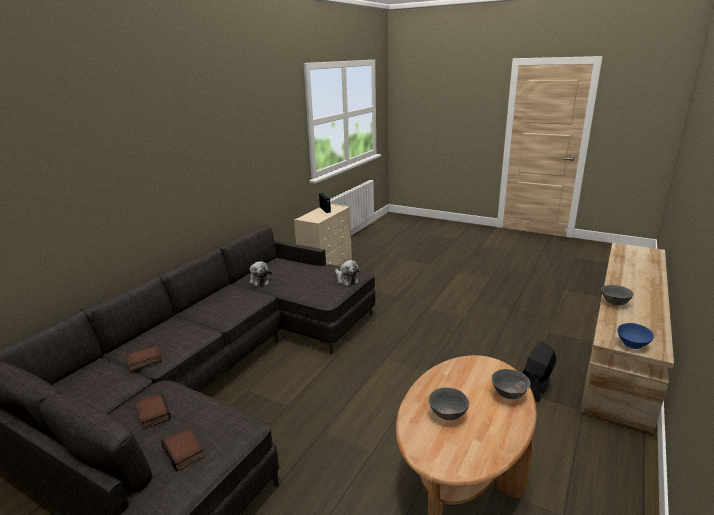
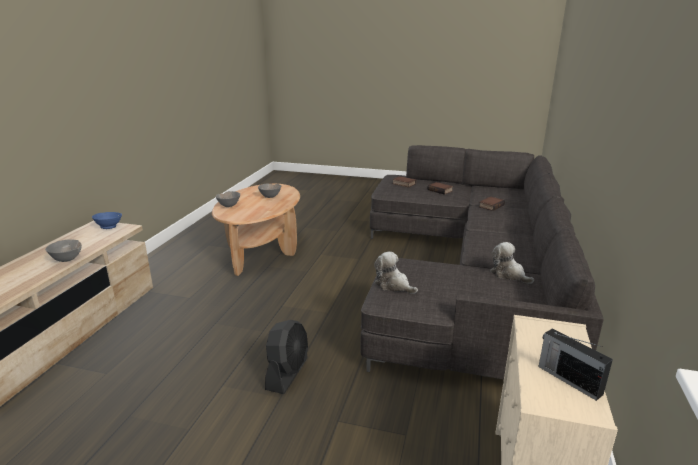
camera: 165 degrees right, 0 degrees up
(536, 386) = (176, 304): black fan -> black fan (287, 373)

